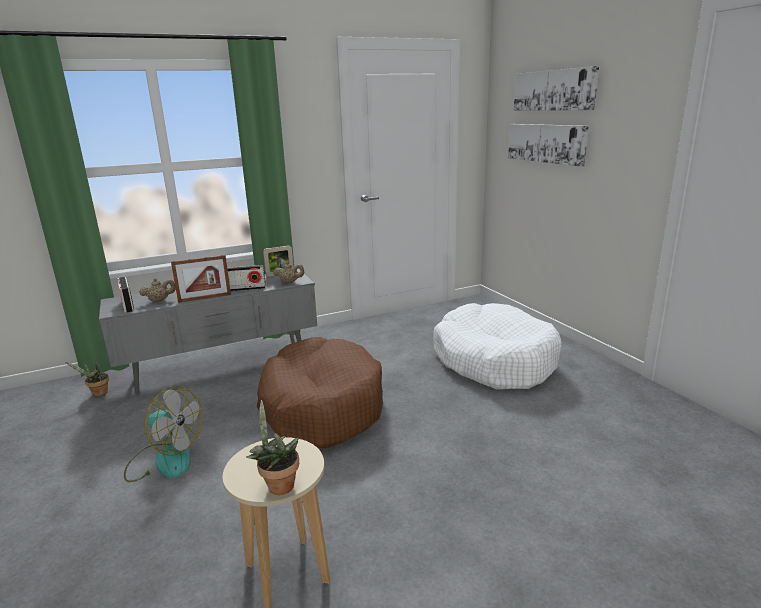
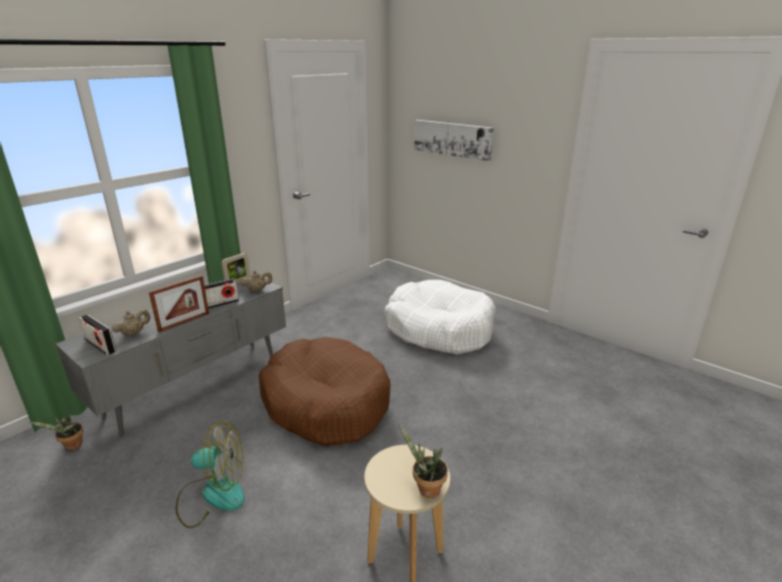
camera: 25 degrees left, 5 degrees up
(554, 90) = (458, 95): picture -> none

